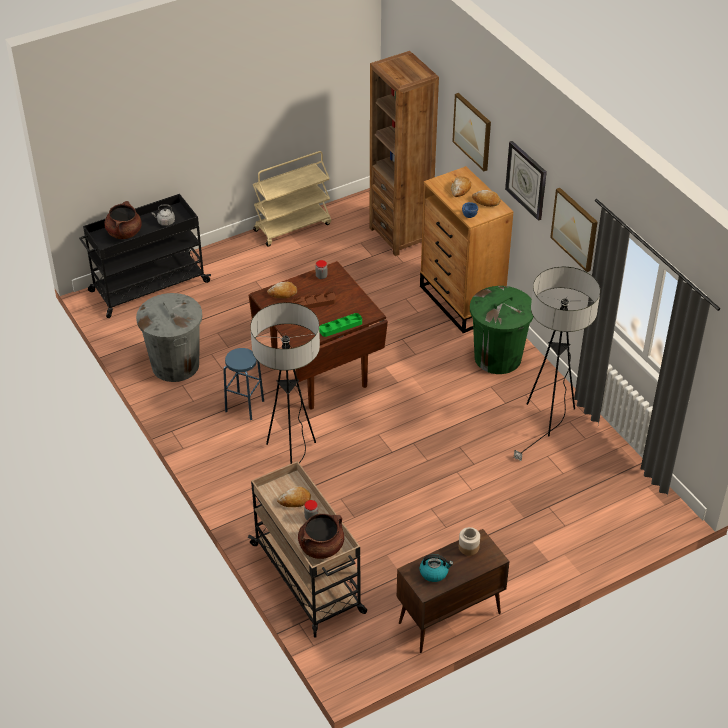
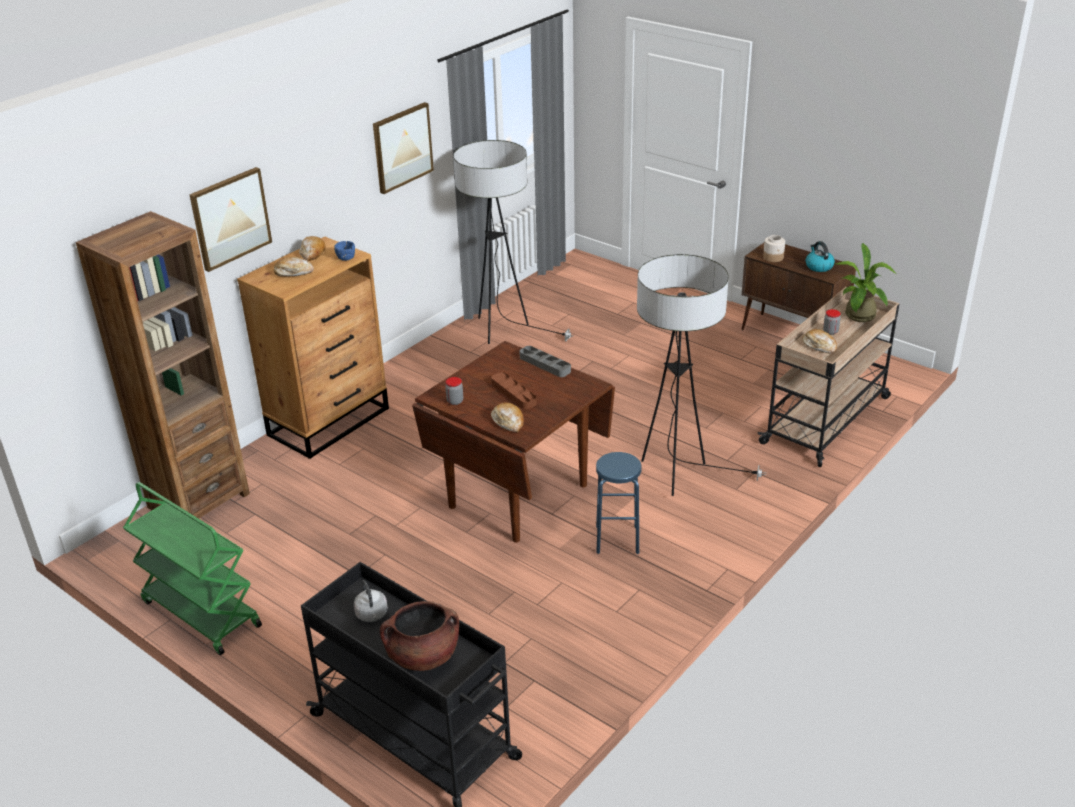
camera: 110 degrees left, 10 degrees down
(175, 365) = (581, 633): grey trash can -> none
(292, 227) = (200, 613): beige cart -> green cart
(321, 547) = (859, 317): brown cooking pot -> potted plant
(340, 327) = (545, 364): green tray -> grey tray
(498, 357) = (419, 378): green trash can -> none
(526, 180) = (328, 174): wall clock -> none

